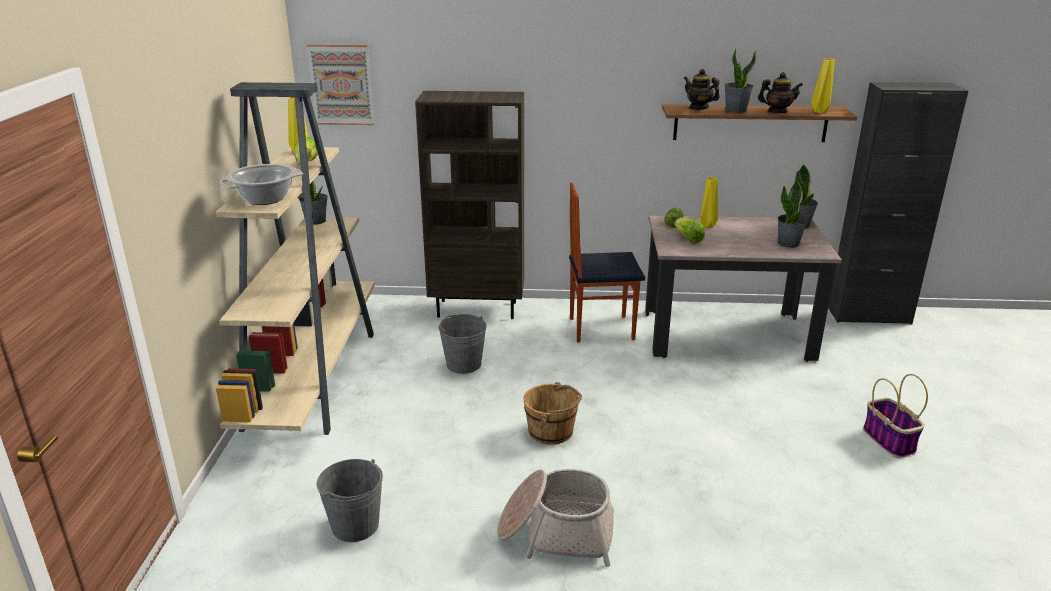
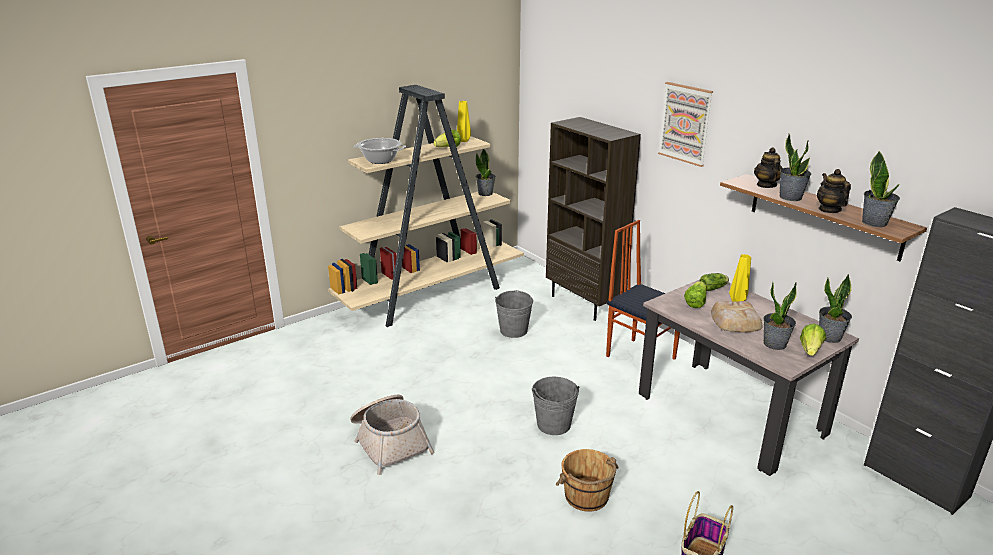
camera: 50 degrees right, 0 degrees up
(341, 84) = (540, 101): picture -> picture (685, 123)
(355, 525) = (324, 374): grey bucket -> grey bucket (553, 424)
(551, 431) = (486, 394): brown bucket -> brown bucket (587, 497)
(737, 240) = (735, 321): none -> bread
(777, 111) = (829, 210): teapot -> teapot turned 150 degrees counterclockwise
(810, 237) = (810, 350): none -> lettuce
(819, 111) = (875, 222): yellow vase -> potted plant

